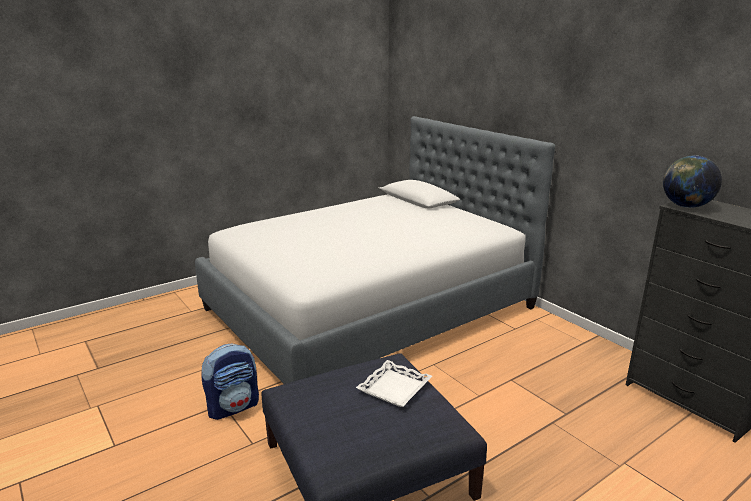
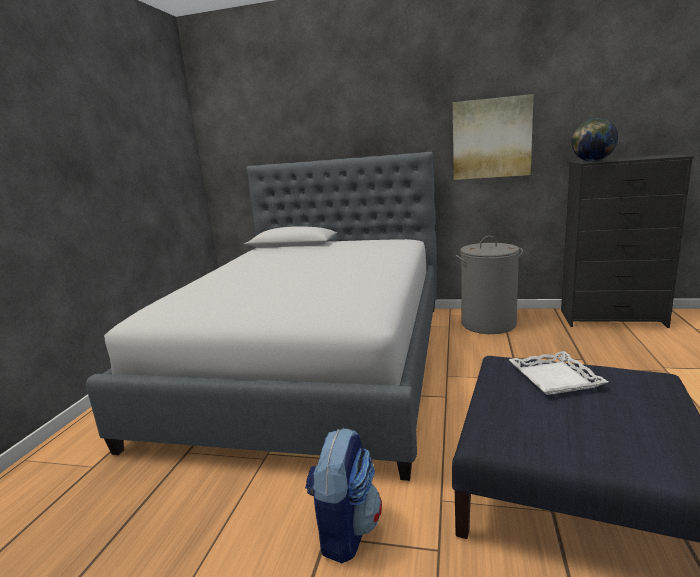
camera: 40 degrees left, 5 degrees down
(553, 343) = (488, 324): none -> grey laundry basket
(617, 144) = (491, 138): none -> picture

